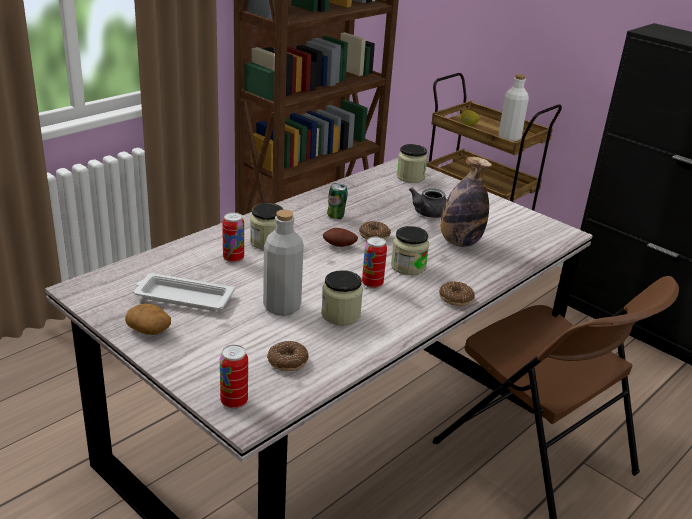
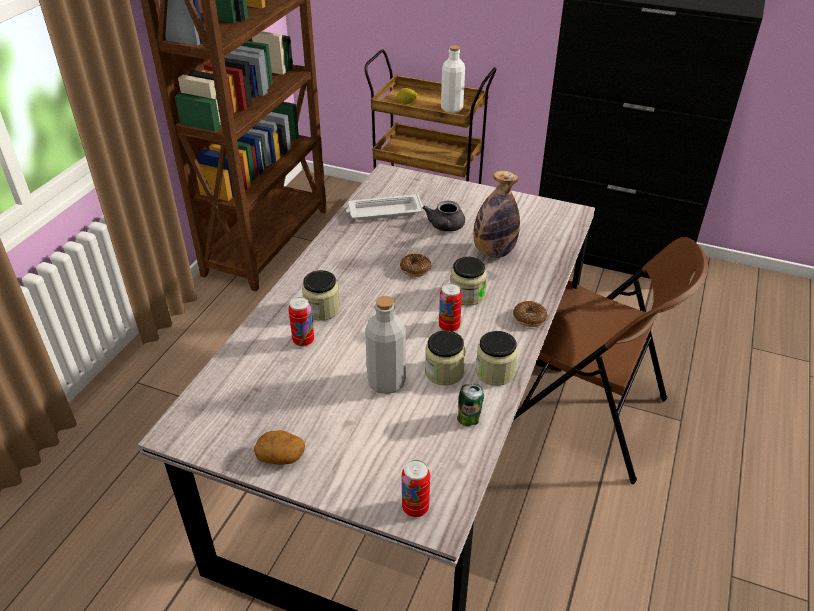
camera: 20 degrees left, 10 degrees up
(183, 297) = (286, 405): white tray -> white tray (384, 212)
(287, 361) = (432, 443): donut -> none
(336, 216) = (365, 256): can -> can (469, 420)
(339, 246) = (392, 292): potato -> none
(410, 177) = (403, 187): jar -> jar (495, 372)

